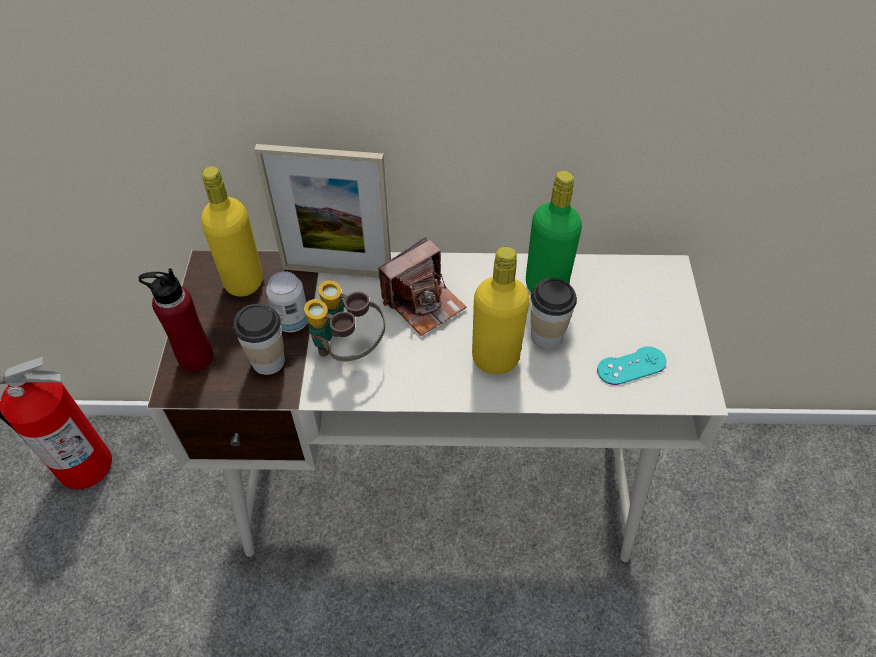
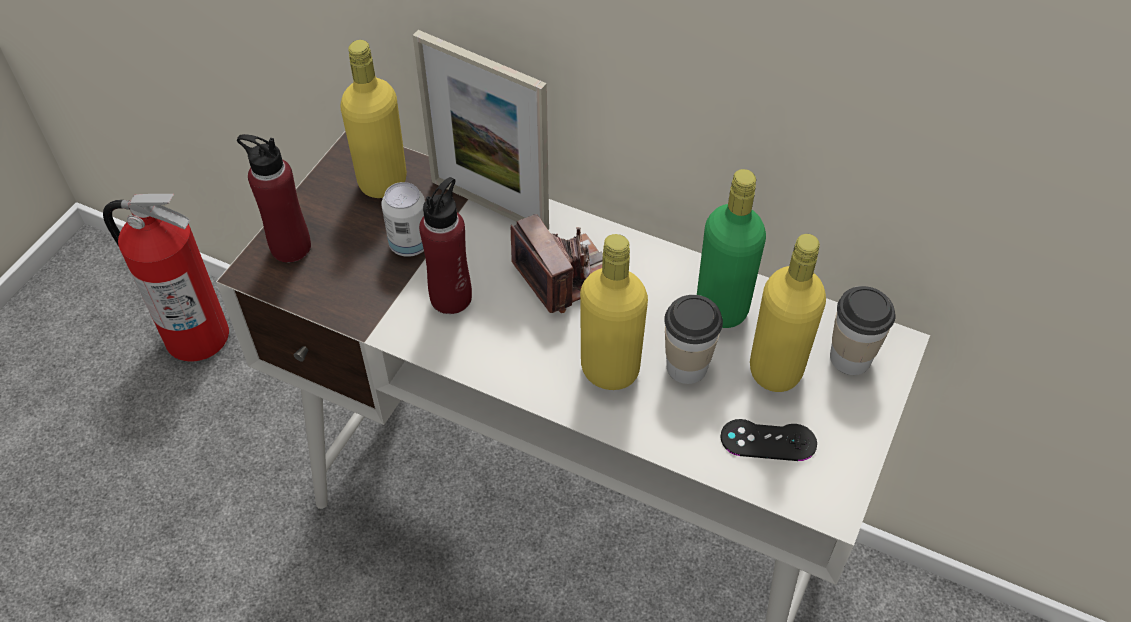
camera: 25 degrees right, 0 degrees up
(268, 361) = (361, 278): cup -> cup (850, 357)
(347, 349) = (451, 297): binoculars -> red bottle
(423, 302) = (565, 275): camera -> camera turned 105 degrees counterclockwise
(606, 315) = (775, 370): none -> yellow bottle
(631, 366) = (768, 440): turquoise game controller -> black game controller

